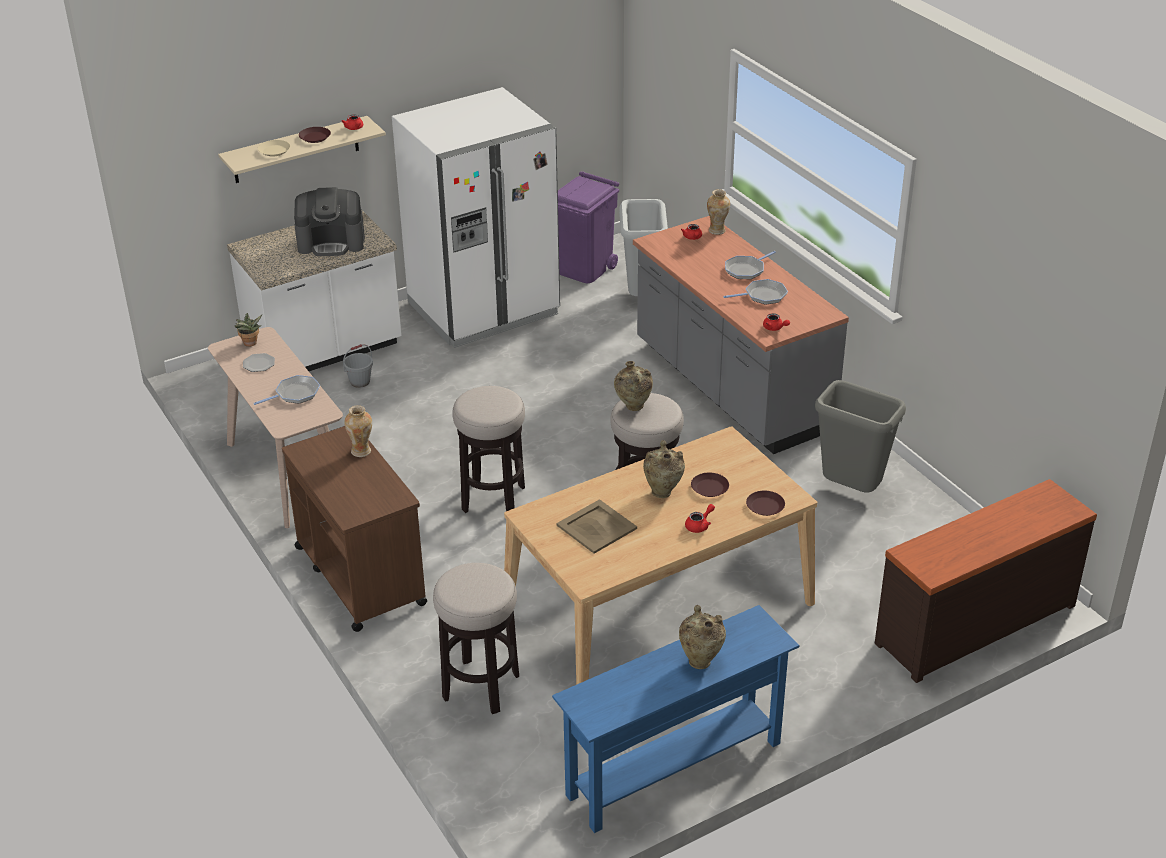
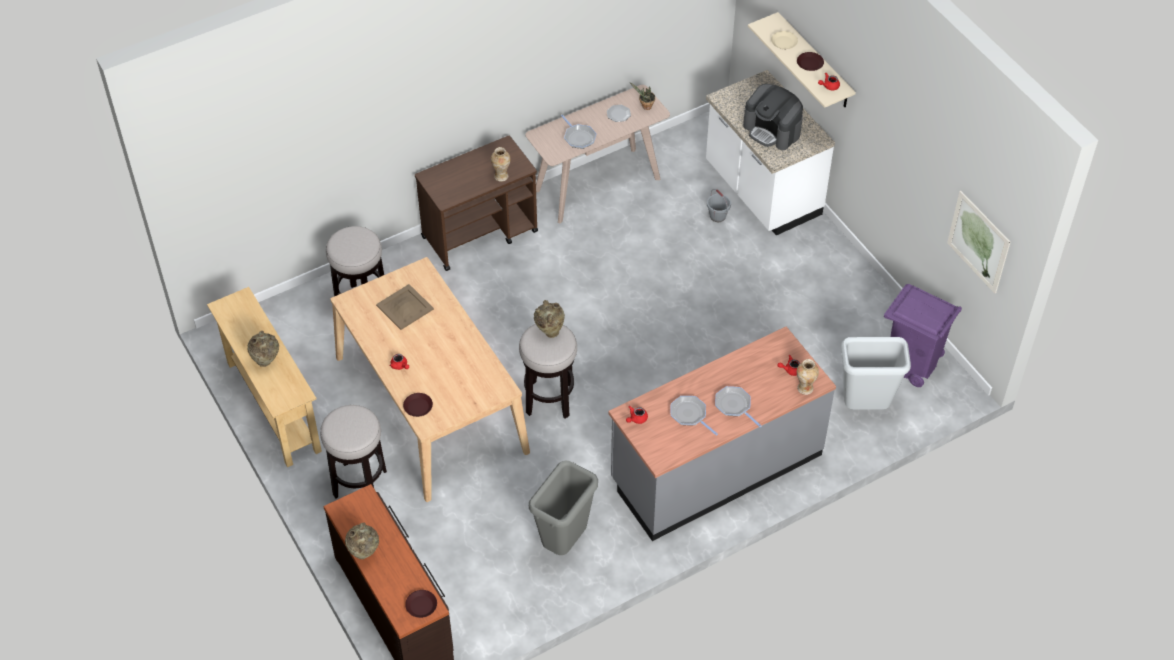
camera: 90 degrees right, 15 degrees up
(331, 242) = (772, 130): coffee machine -> coffee machine turned 45 degrees counterclockwise
(483, 309) = (833, 291): white fridge -> none
(493, 499) = (562, 305): stool -> stool (359, 483)
(567, 89) = (978, 242): none -> picture
(663, 491) = (441, 346): beige vase -> beige vase (364, 554)
(675, 769) = (273, 407): blue console table -> beige console table
(710, 488) = (443, 374): brown plate -> brown plate (421, 606)
(763, 295) = (690, 415): frying pan -> frying pan turned 150 degrees clockwise

